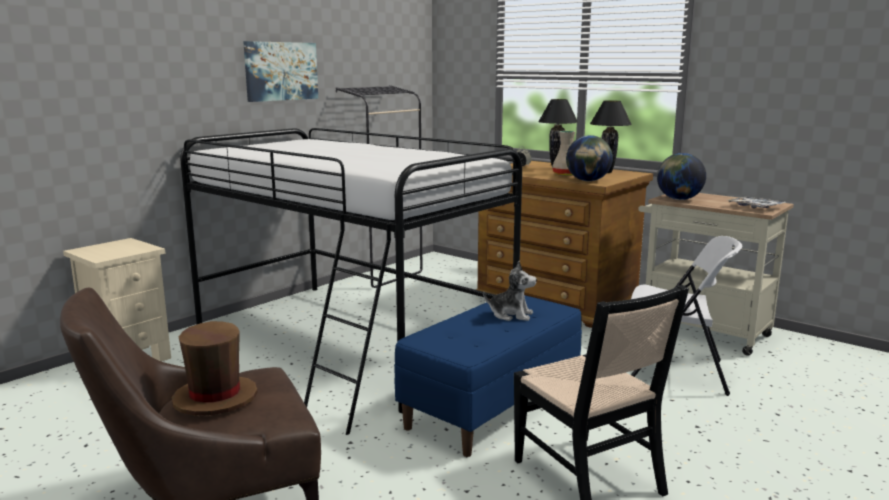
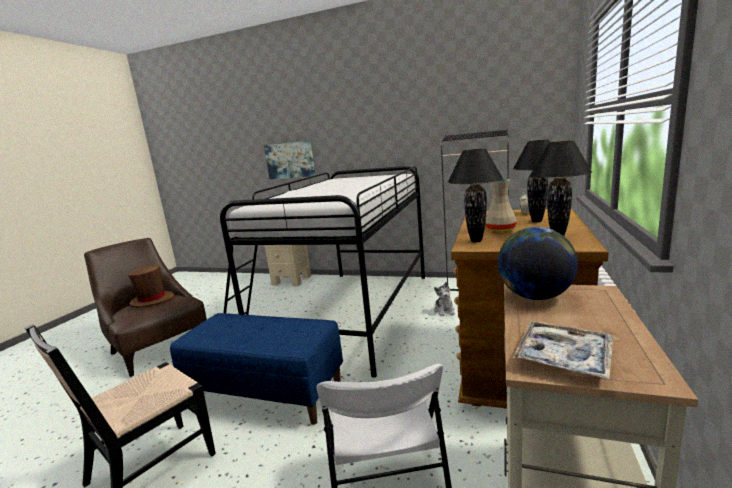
camera: 70 degrees right, 0 degrees up
(281, 71) = (399, 127): picture -> picture (290, 160)
(511, 315) = (276, 333): plush toy -> plush toy (444, 310)
(588, 181) = (475, 241): globe -> black table lamp

